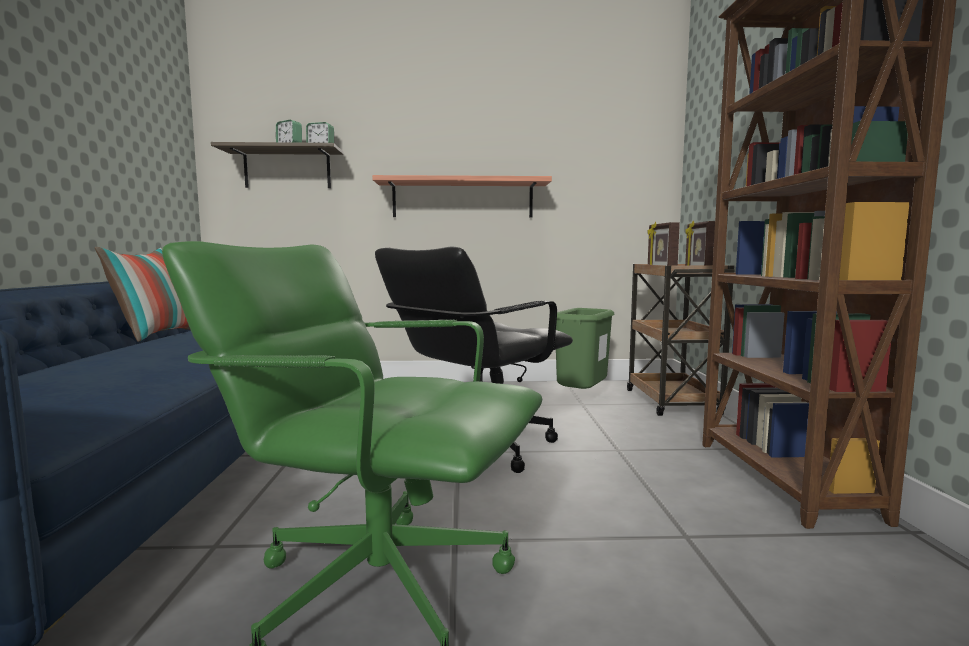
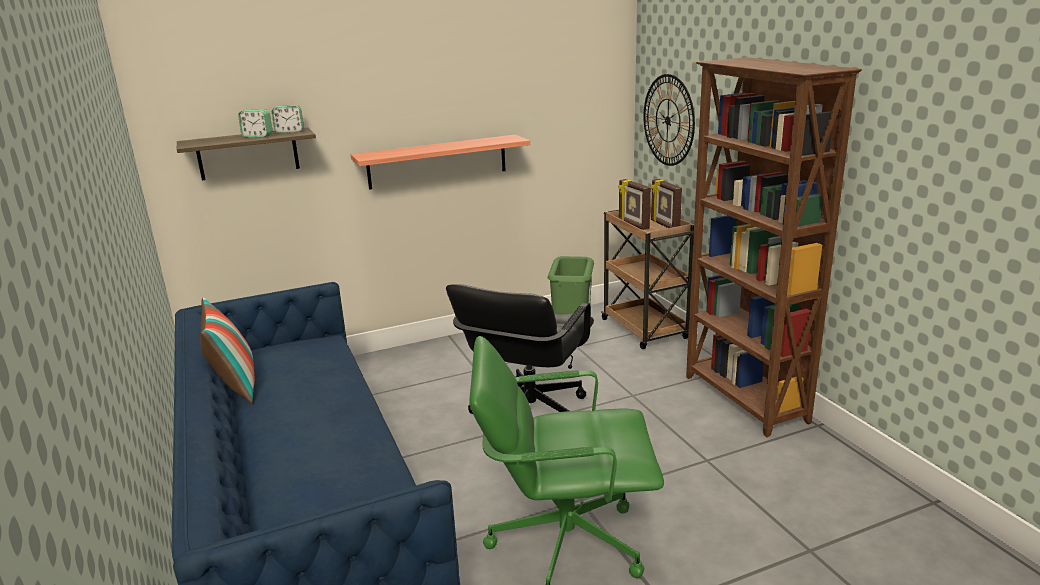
camera: 20 degrees left, 15 degrees up
(711, 161) = (668, 120): none -> wall clock

